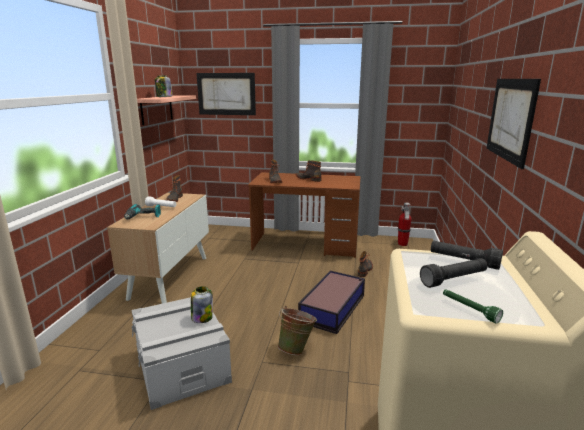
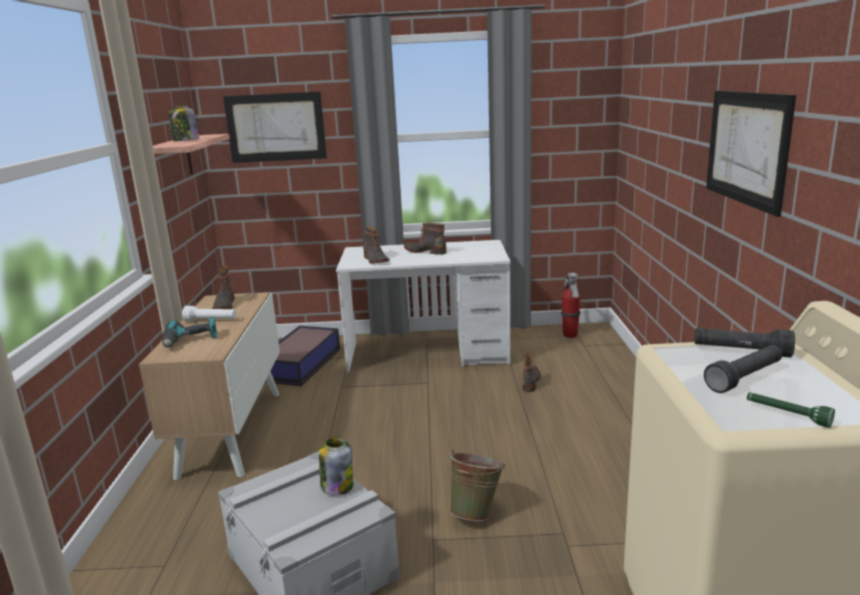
camera: 10 degrees left, 0 degrees up
(305, 245) = (428, 354): brown desk -> white desk
(333, 308) = (506, 443): storage box -> storage box (302, 364)

